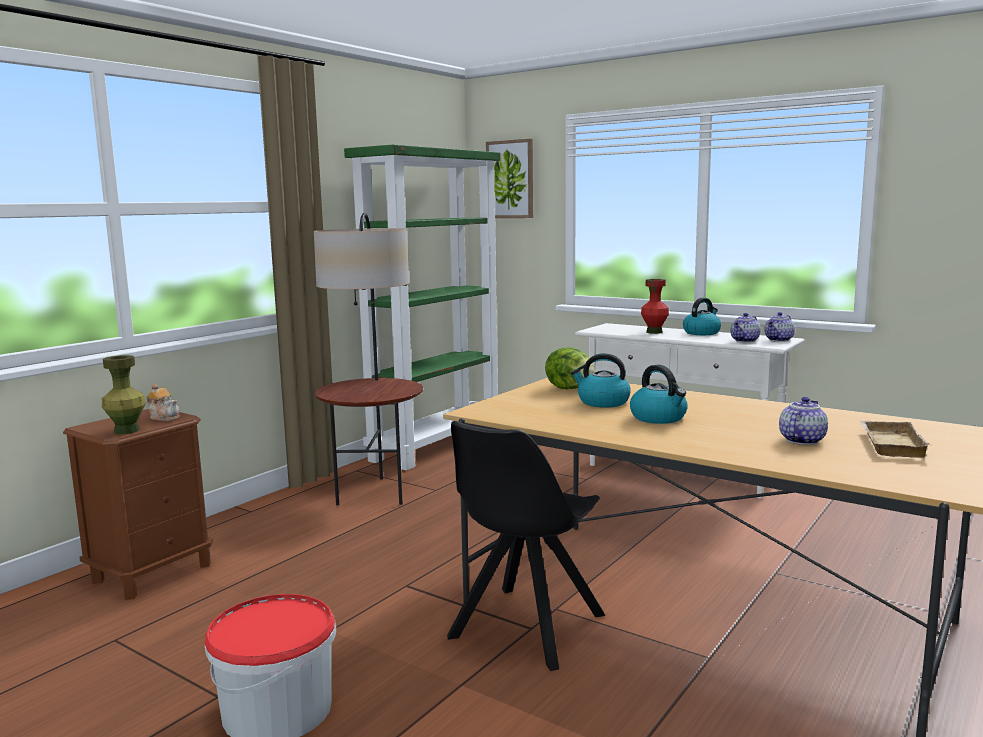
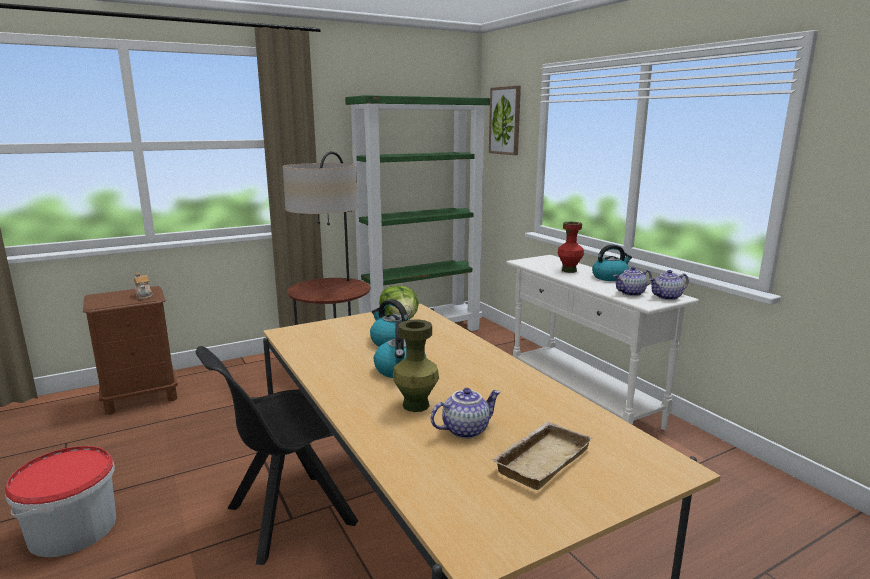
camera: 25 degrees right, 5 degrees up
(127, 431) = (106, 303): green vase -> green vase (416, 405)

